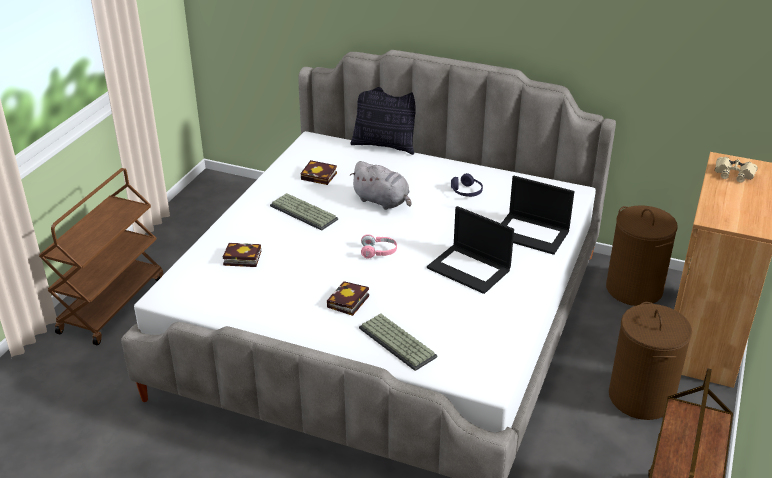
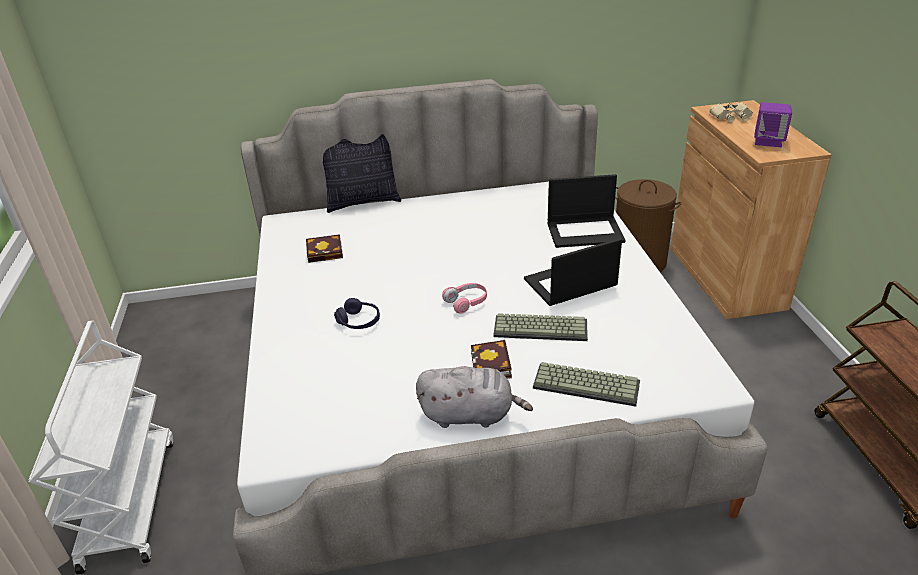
camera: 30 degrees left, 0 degrees up
(112, 304) = (129, 501): brown cart -> white cart
(240, 258) = (323, 370): book -> none
(305, 212) = (347, 293): keyboard -> keyboard (541, 328)
(383, 201) = (417, 253): grey plush toy -> grey plush toy (470, 415)
(466, 192) = (487, 217): purple headphones -> purple headphones (359, 321)
(470, 269) = (570, 284): laptop -> laptop turned 150 degrees clockwise
(641, 398) = (737, 349): brown laundry basket -> none
(732, 208) = (768, 141): none -> purple speaker

